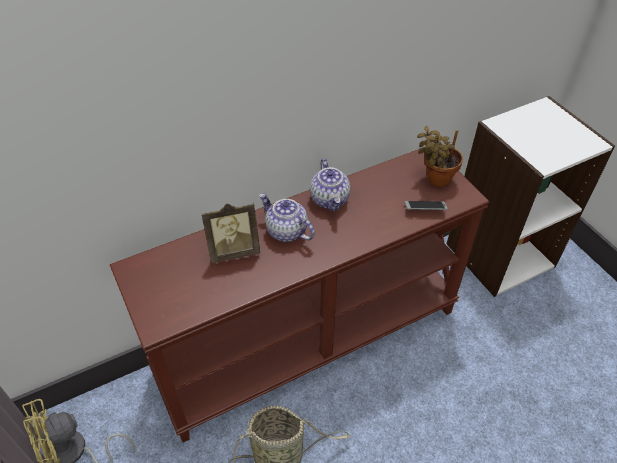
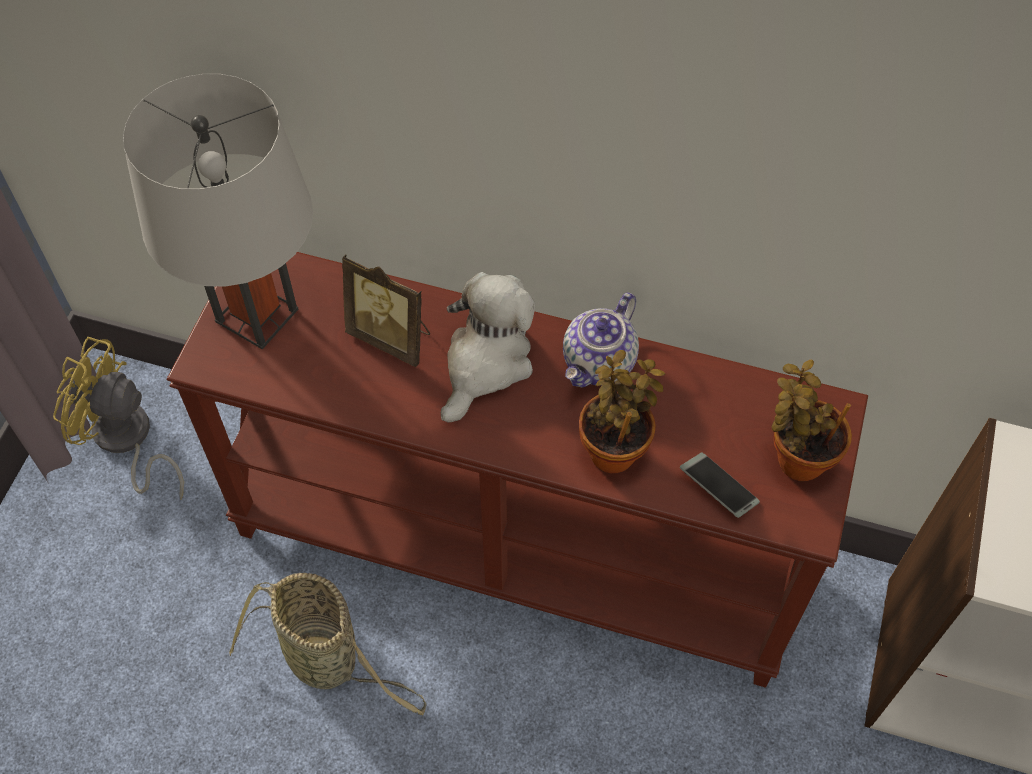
camera: 45 degrees right, 10 degrees up
(158, 288) = (257, 315): none -> grey table lamp
(286, 231) = (486, 363): teapot -> plush toy
(373, 223) = (615, 449): none -> potted plant

